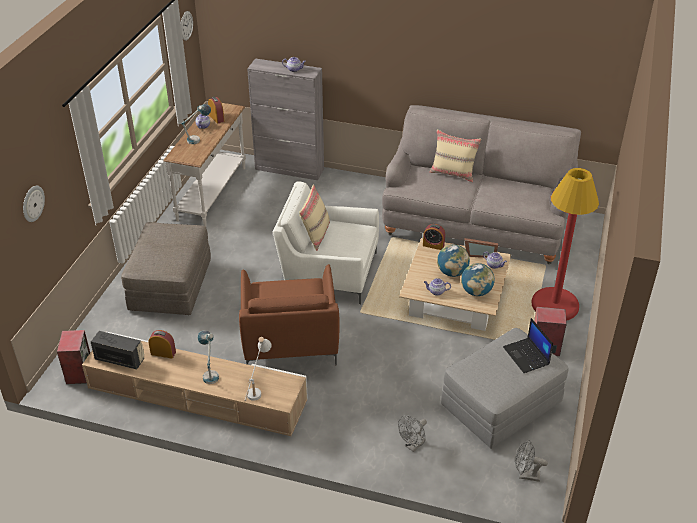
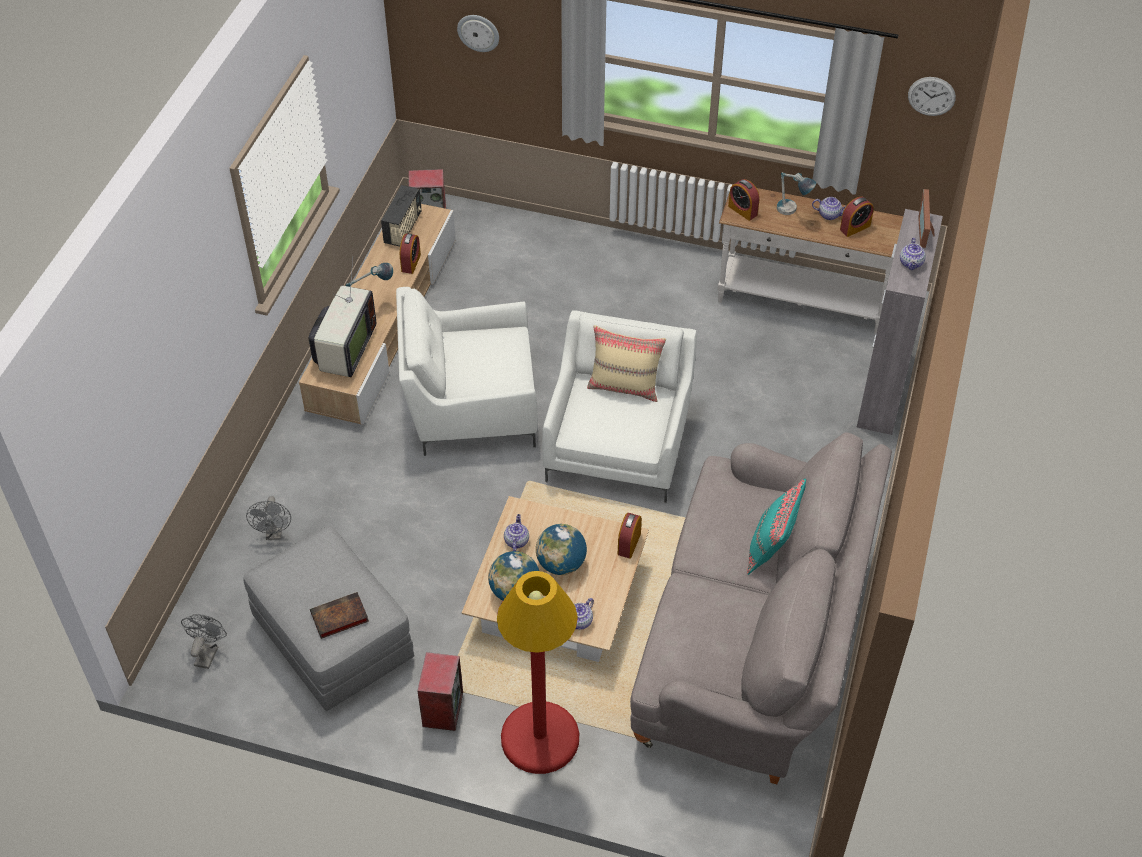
camera: 90 degrees right, 10 degrees up
(170, 285) = (586, 279): grey ottoman -> none
(192, 156) = (742, 210): none -> alarm clock
(257, 387) = (344, 350): white table lamp -> television
(289, 343) = (469, 405): brown armchair -> white armchair
(413, 446) = (274, 533): grey fan -> grey fan turned 135 degrees counterclockwise
(453, 173) = (772, 549): beige pillow -> turquoise pillow
(479, 254) = (608, 604): picture frame -> picture frame (926, 231)
(527, 356) = (338, 618): laptop -> book

